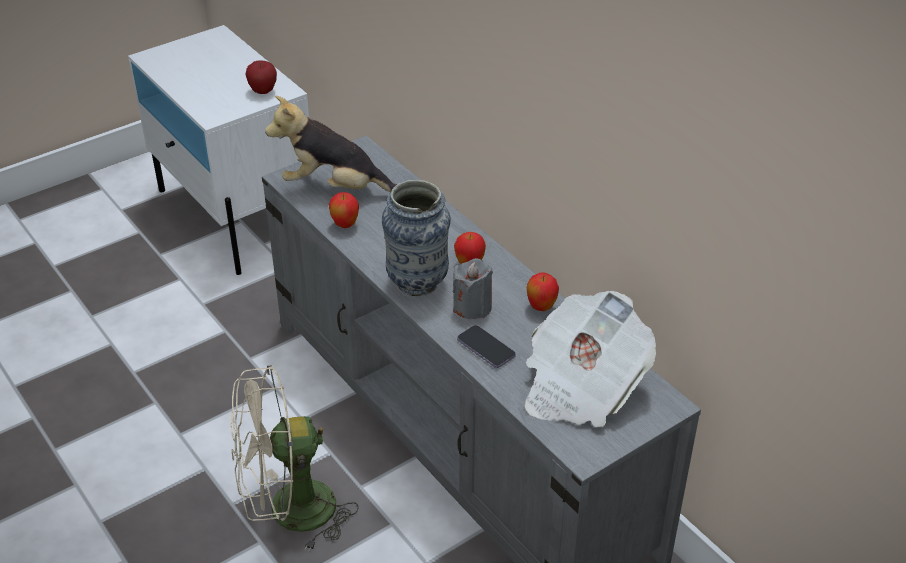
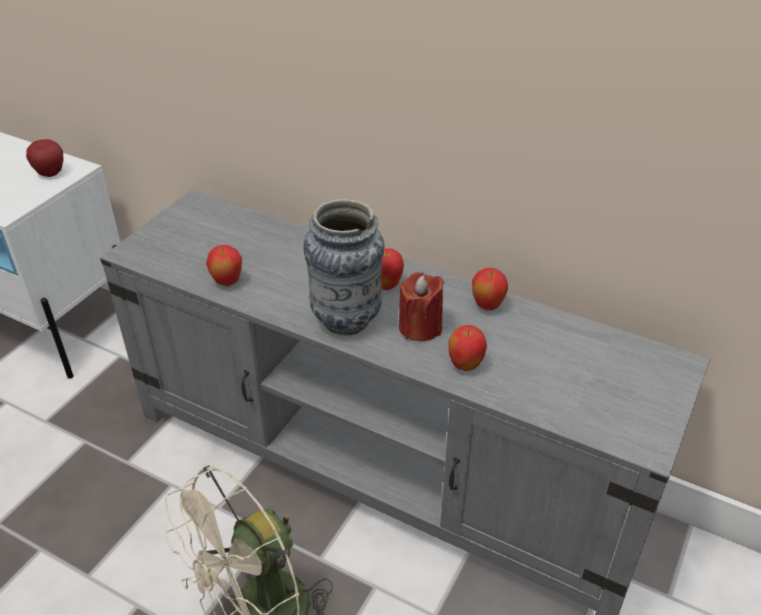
camera: 25 degrees left, 0 degrees up
(335, 188) = (192, 248): plush toy -> none
(472, 307) = (420, 327): grey candle -> red candle
(486, 348) = (465, 366): phone -> apple
(581, 385) = (586, 373): newspaper -> none

